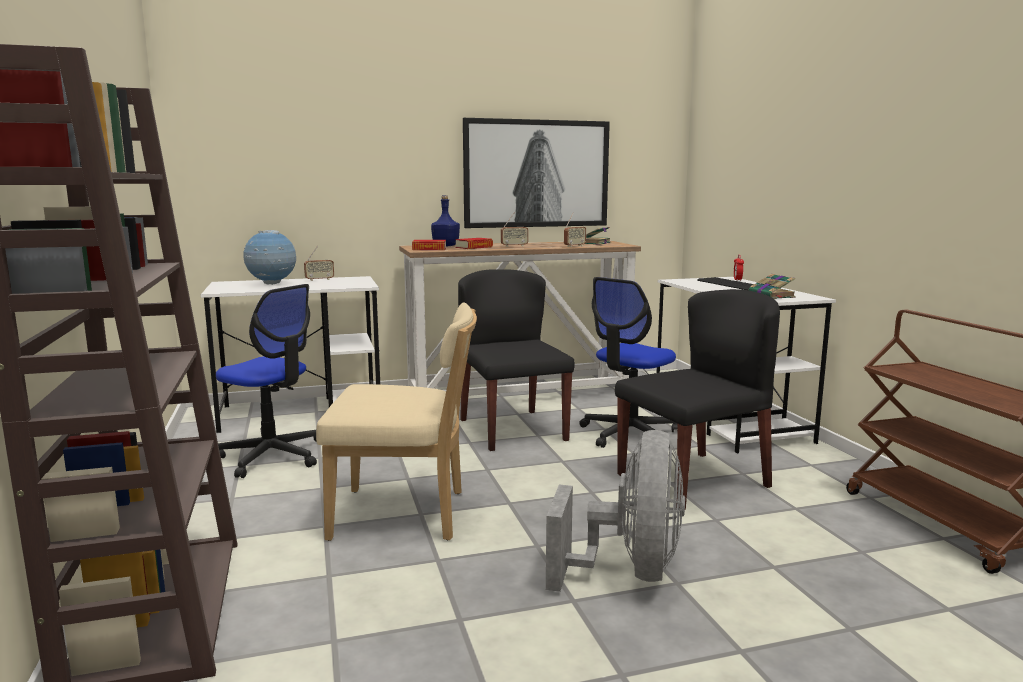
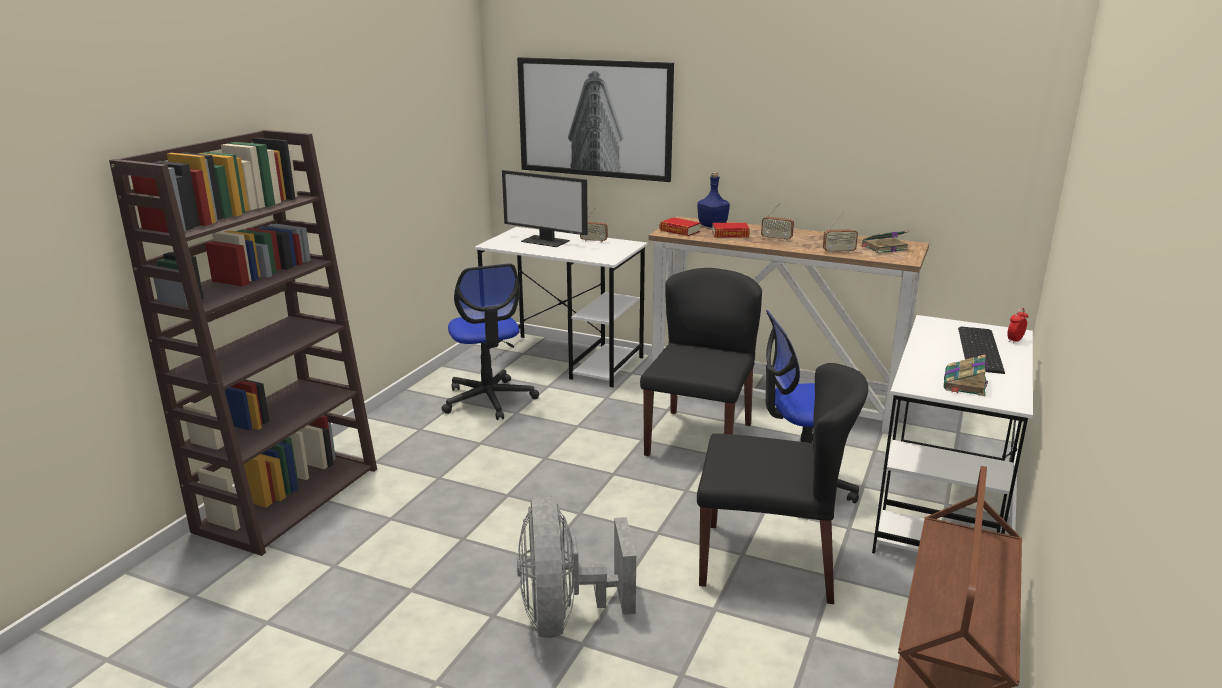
camera: 40 degrees right, 10 degrees up
(272, 284) = (546, 241): globe -> monitor
(406, 515) = (497, 491): beige chair -> none
(536, 174) = (840, 151): picture -> picture (595, 118)
(629, 571) = (565, 616): grey fan -> grey fan turned 120 degrees clockwise

